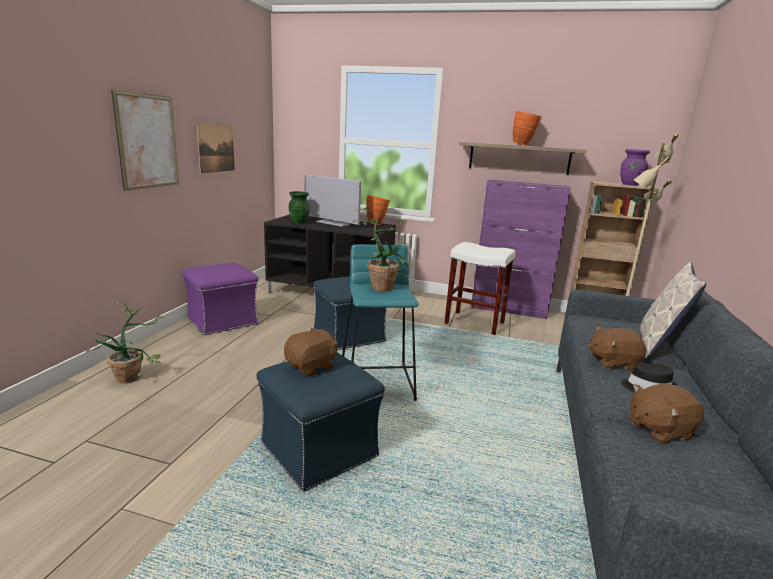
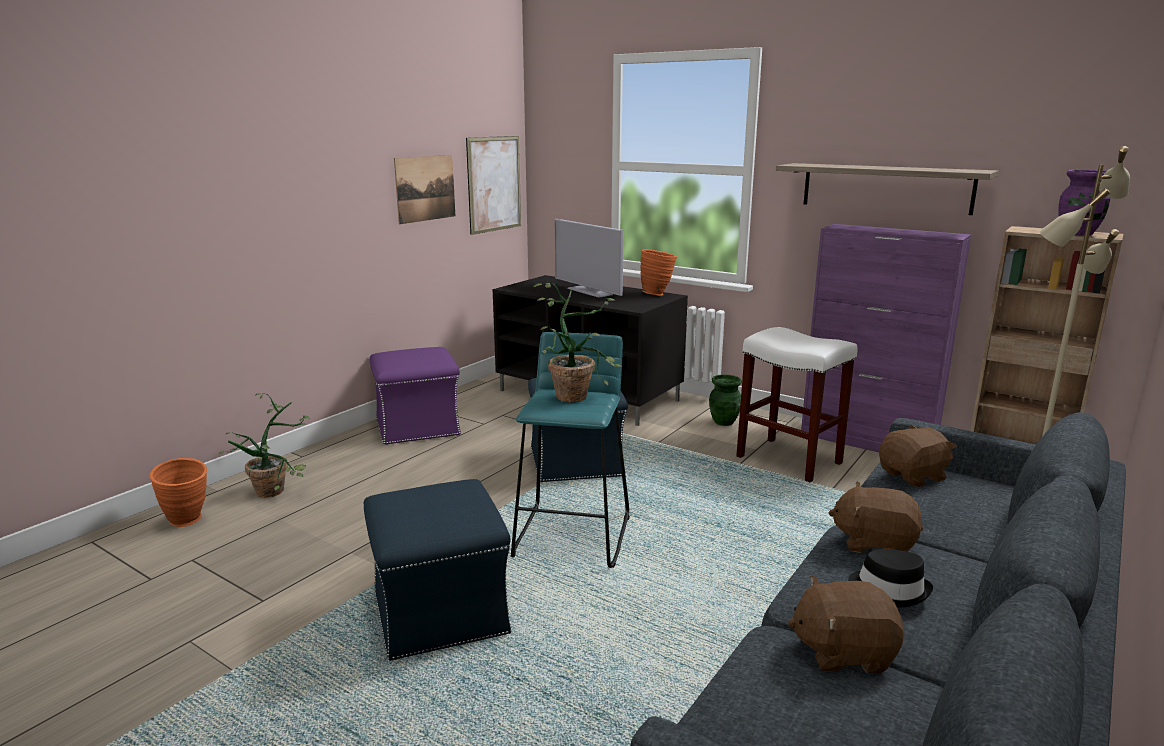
camera: 20 degrees right, 0 degrees up
(148, 141) = (320, 189): picture -> picture (494, 184)
(299, 222) = (542, 289): green vase -> green vase (724, 422)
(312, 367) = (428, 500): brown plush toy -> brown plush toy (913, 476)
(524, 145) = (887, 167): orange vase -> orange vase (188, 522)
(658, 345) = (992, 525): pillow -> none

